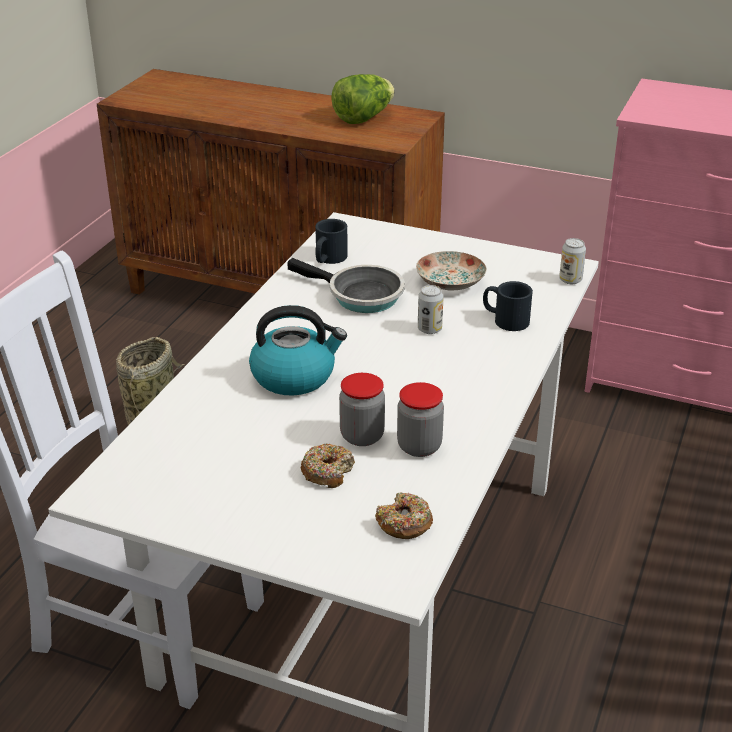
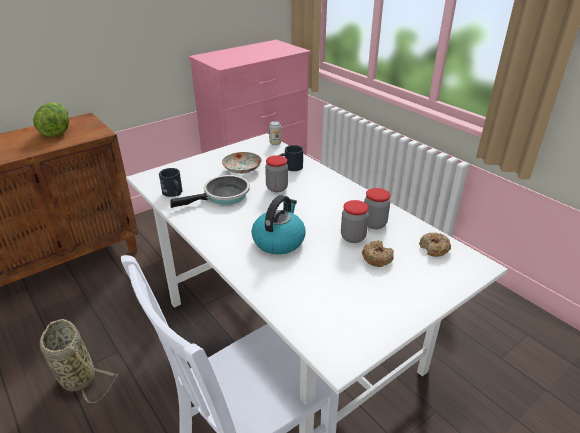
camera: 60 degrees left, 0 degrees up
(429, 329) = (277, 188): can -> jar

